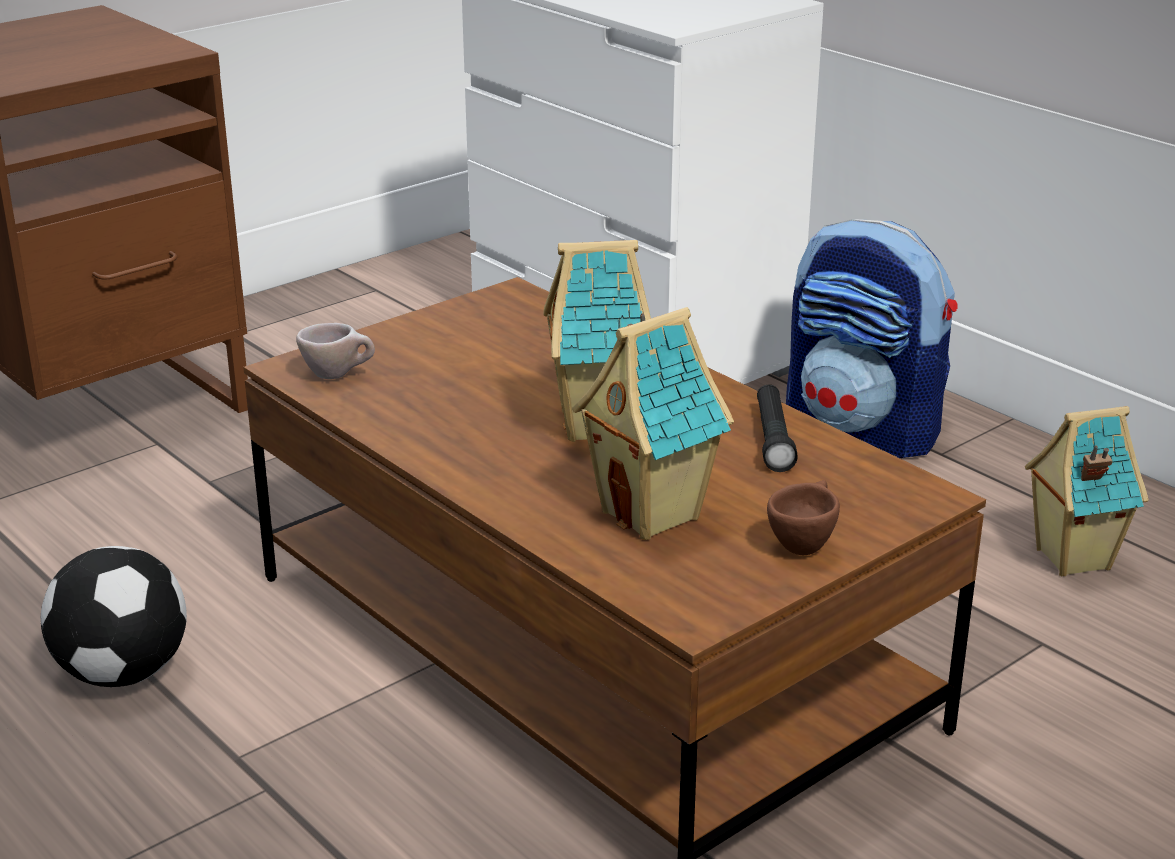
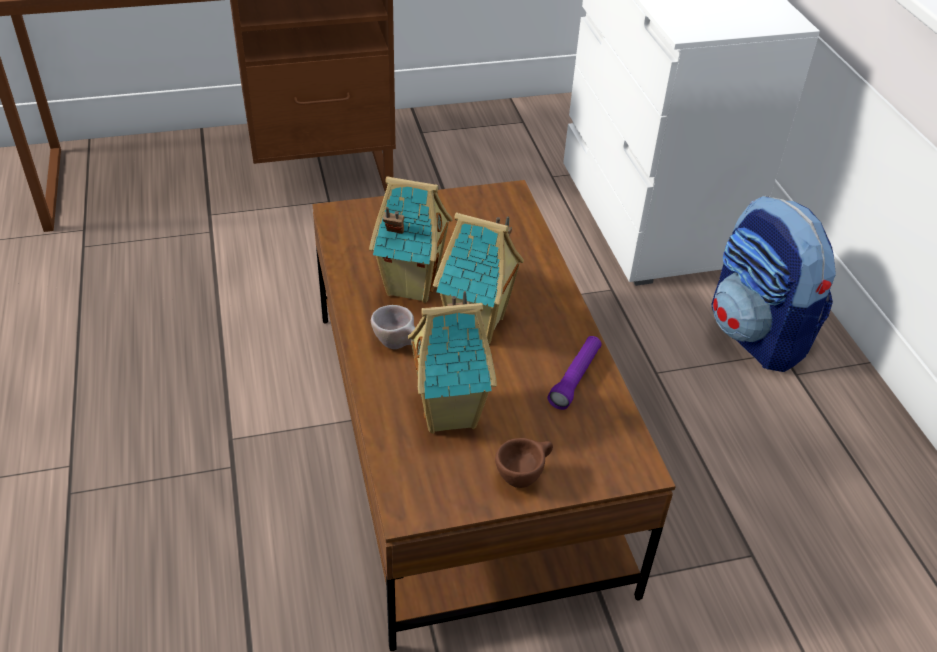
camera: 25 degrees right, 15 degrees up
(122, 674) = (211, 358): football -> none
(338, 375) = (358, 229): beige cup -> beige cup (399, 344)
(773, 439) = (575, 378): black flashlight -> purple flashlight
(1070, 558) = (823, 495): toy house -> toy house (410, 285)

